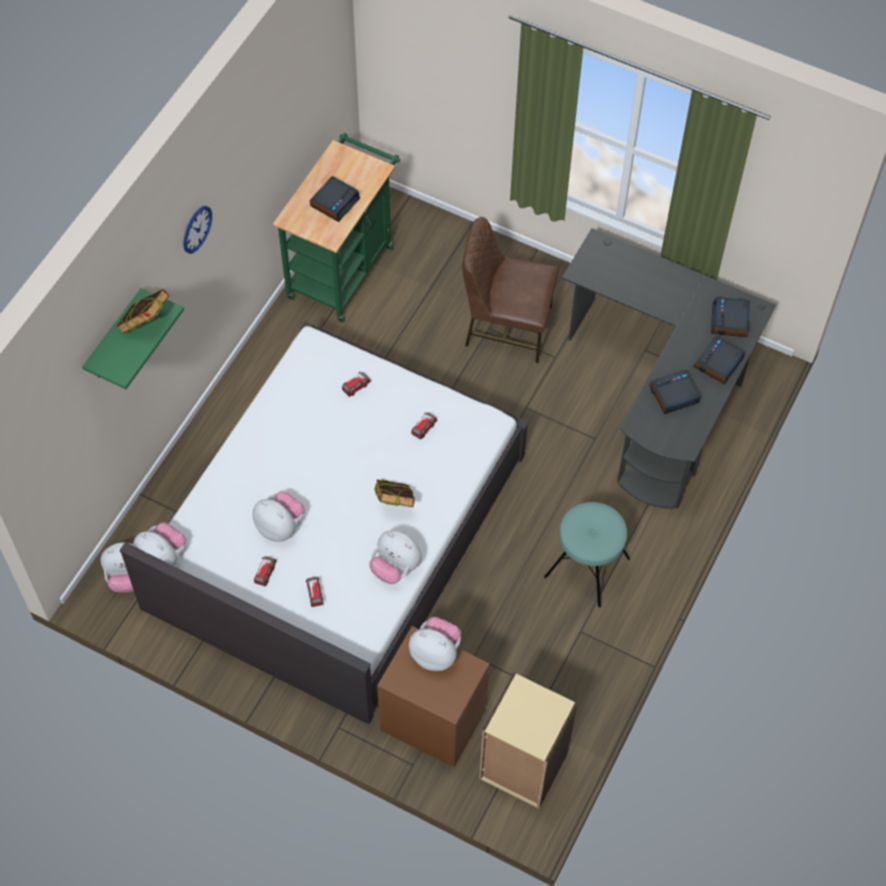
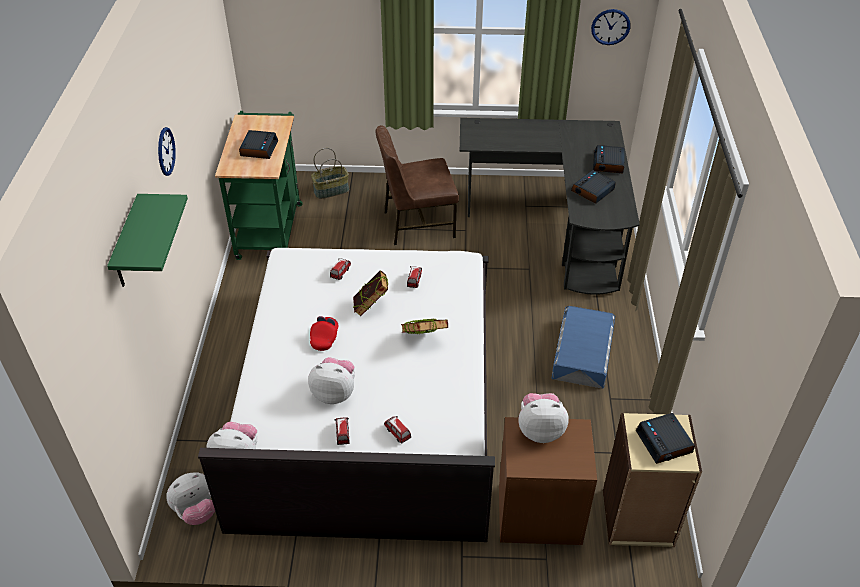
camera: 25 degrees left, 15 degrees down
(146, 325) = (157, 217): book -> book (371, 307)
(301, 460) = (324, 338): none -> red cap
(395, 567) = (455, 386): plush toy -> none
(435, 240) = (331, 190): none -> basket
(586, 567) = (583, 353): turquoise stool -> blue storage box
(730, 321) = (596, 138): alarm clock -> alarm clock (664, 442)
(783, 204) = (610, 27): none -> wall clock

